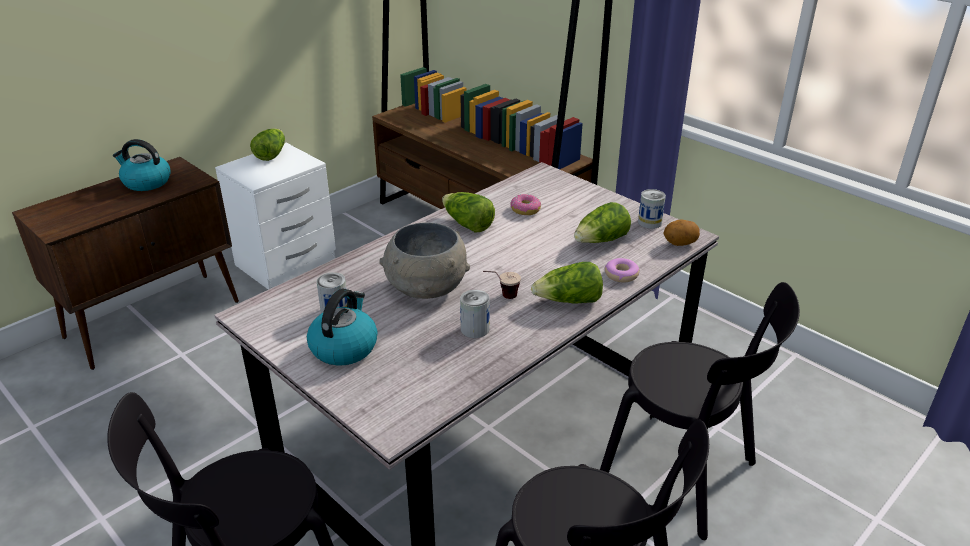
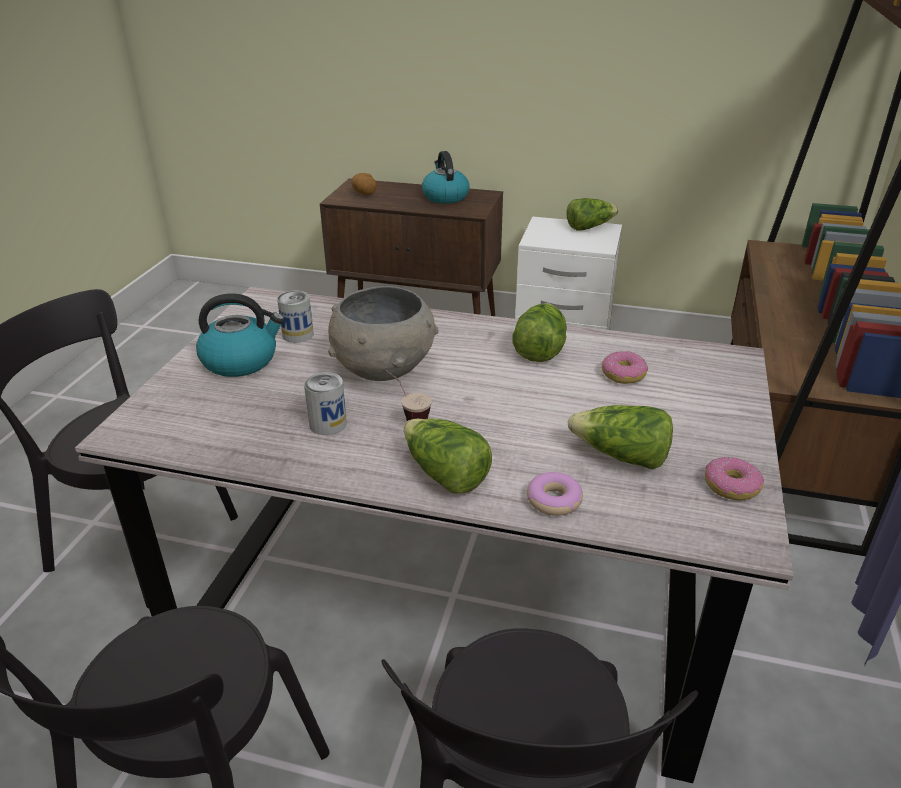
camera: 60 degrees right, 0 degrees up
(649, 222) = (731, 486): can -> donut
(679, 243) = (709, 535): potato -> potato (364, 194)

